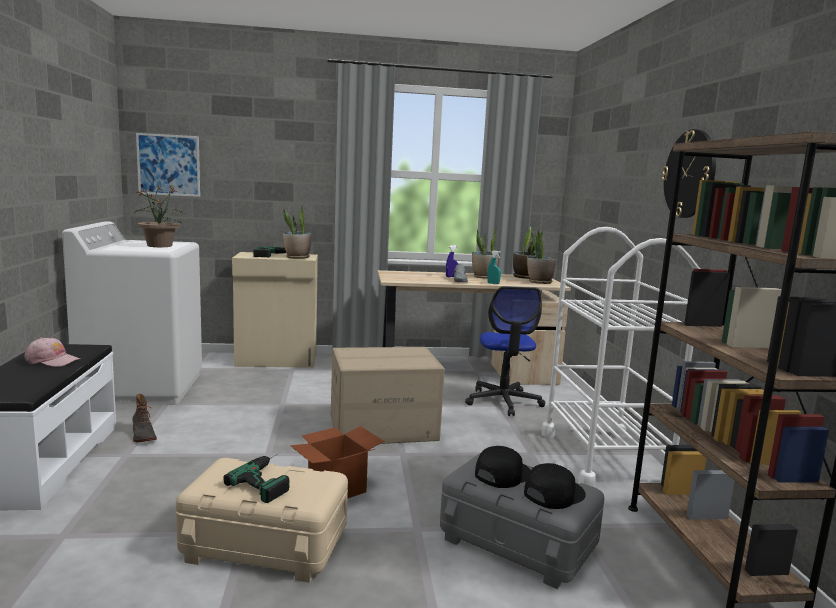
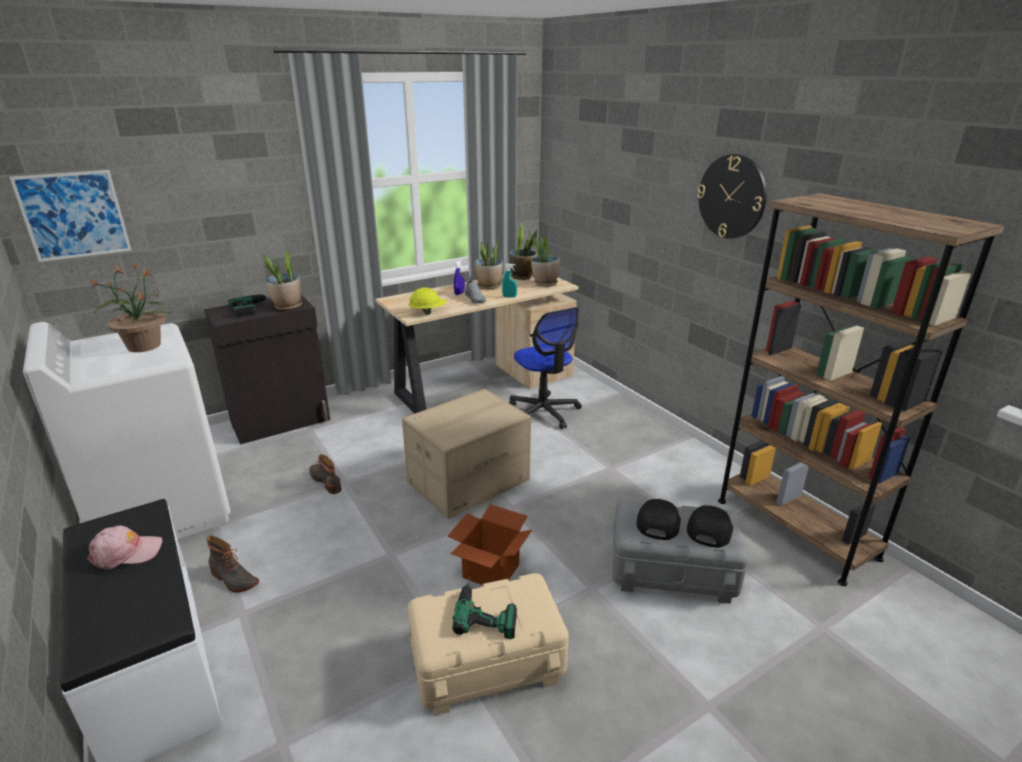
camera: 25 degrees left, 15 degrees up
(270, 400) = (326, 481): none -> boot
(277, 361) = (282, 422): beige cabinet -> black cabinet
(407, 280) = (428, 312): none -> yellow hard hat
(604, 458) = (666, 453): white cart -> none

